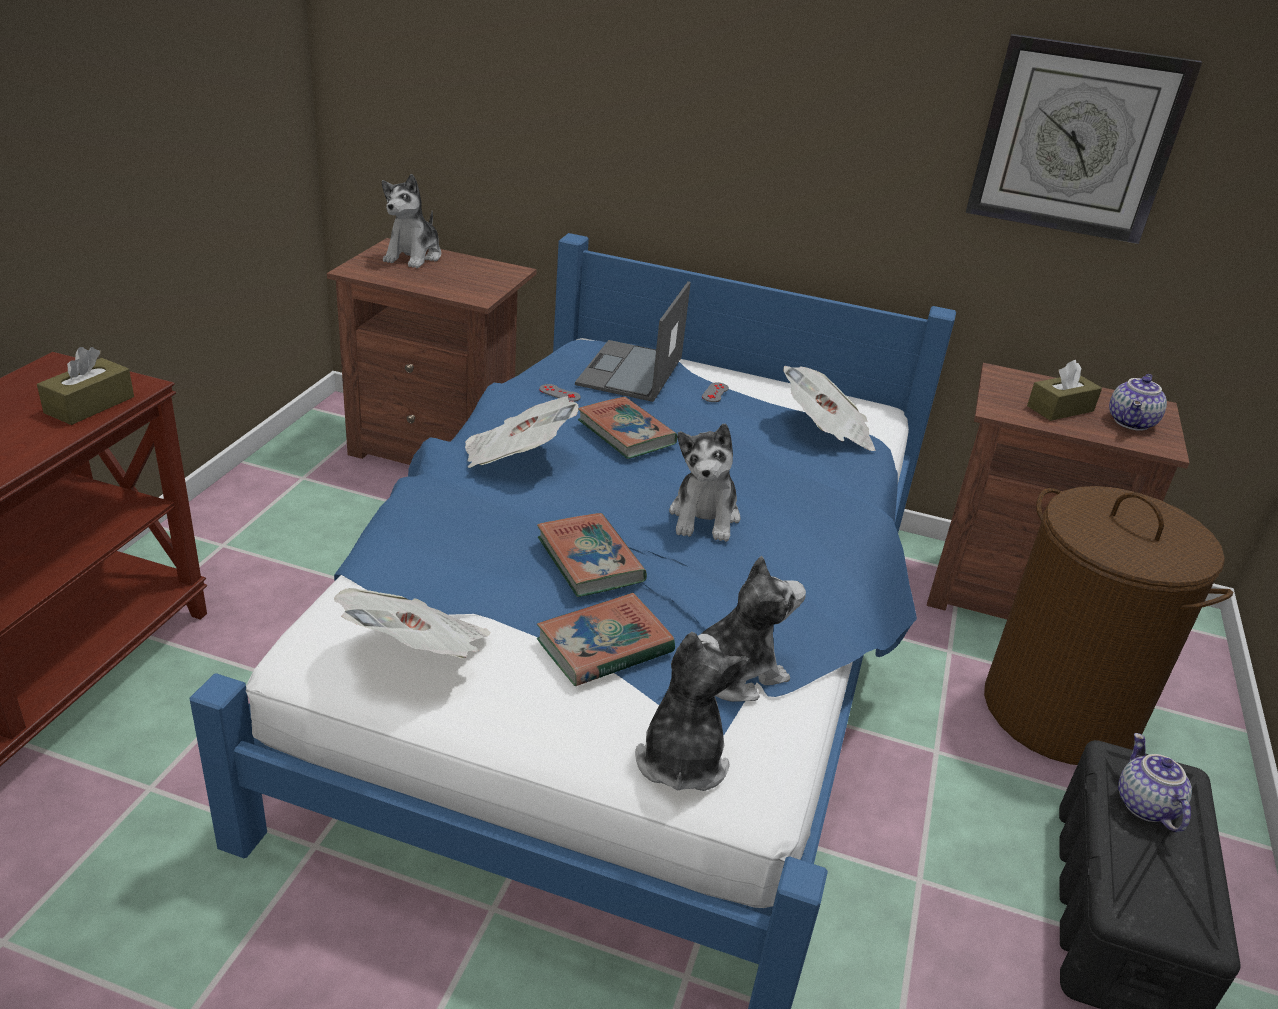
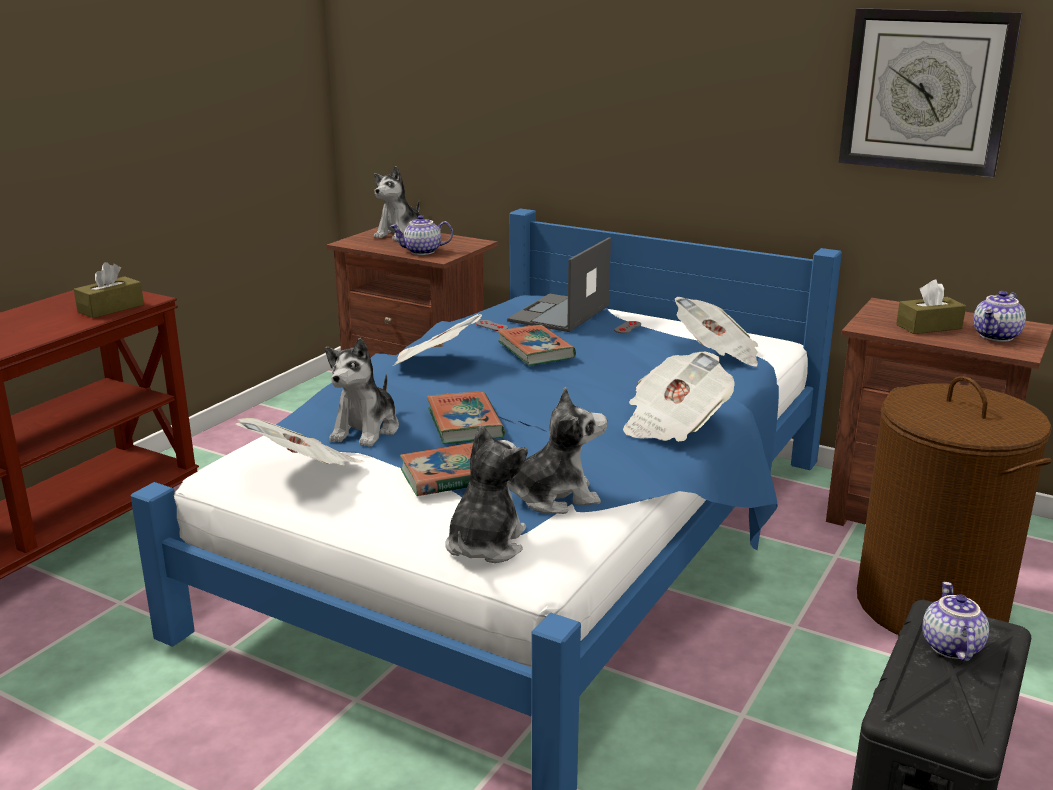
camera: 15 degrees right, 10 degrees down
(453, 287) = (422, 252): none -> teapot
(704, 517) = (577, 402): plush toy -> plush toy (366, 430)
(823, 547) = (673, 424): none -> newspaper

